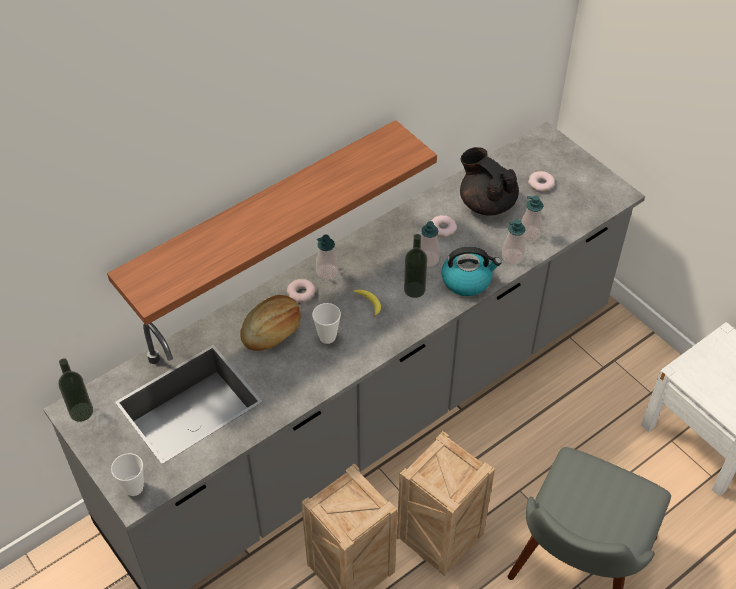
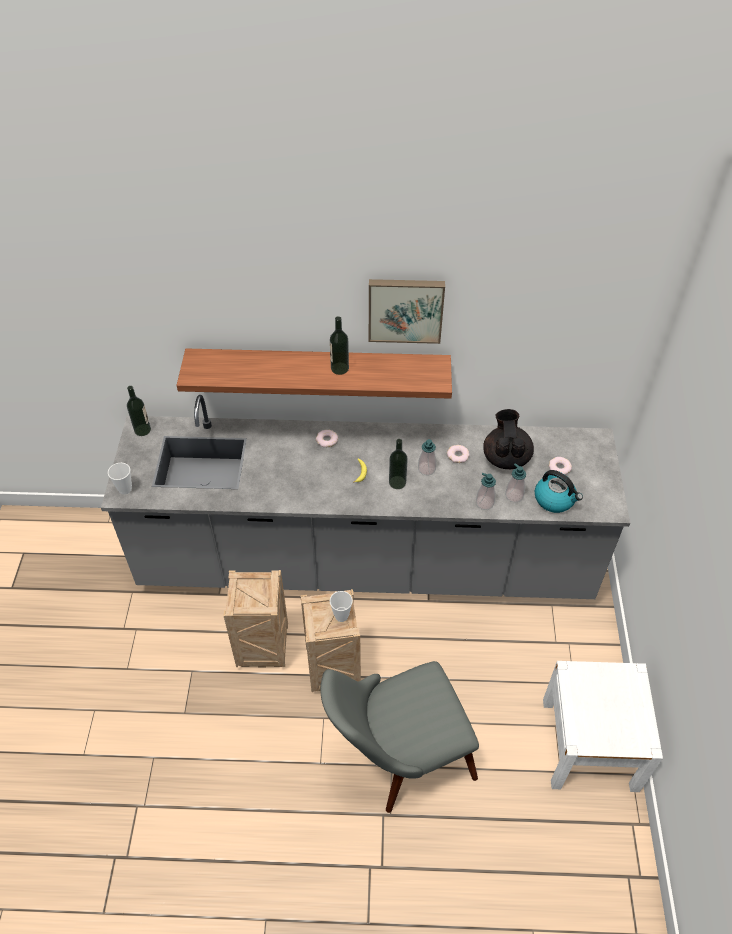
camera: 40 degrees right, 0 degrees up
(272, 331) = (286, 452): bread -> none
(303, 195) = (339, 368): none -> bottle
(327, 272) = (355, 437): soap dispenser -> none
(327, 337) = (314, 476): cup -> cup (341, 616)
(348, 87) = (405, 309): none -> picture
(467, 280) = (437, 498): kettle -> kettle (555, 499)

